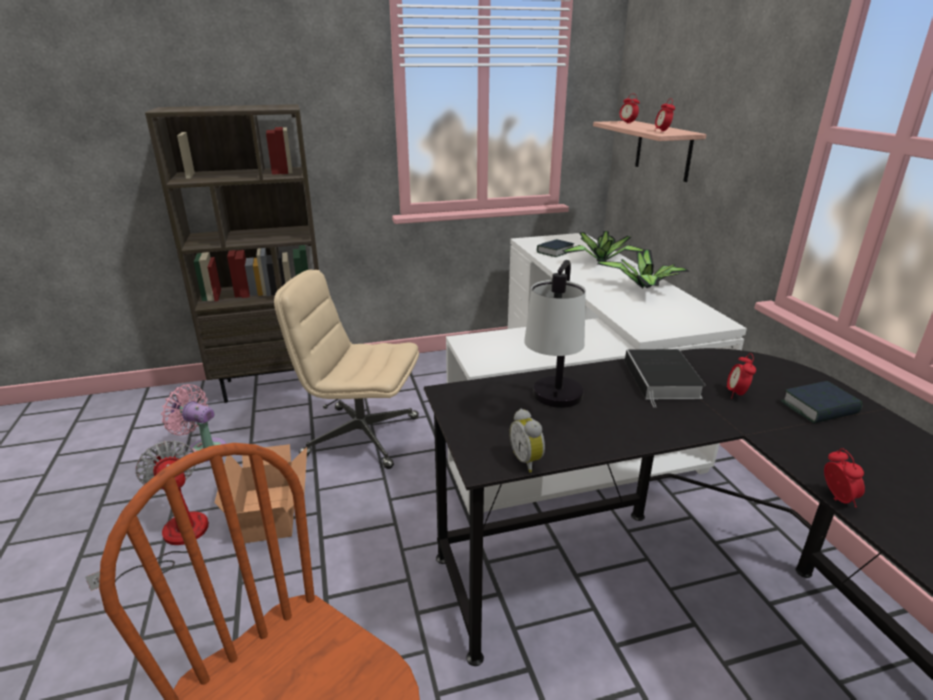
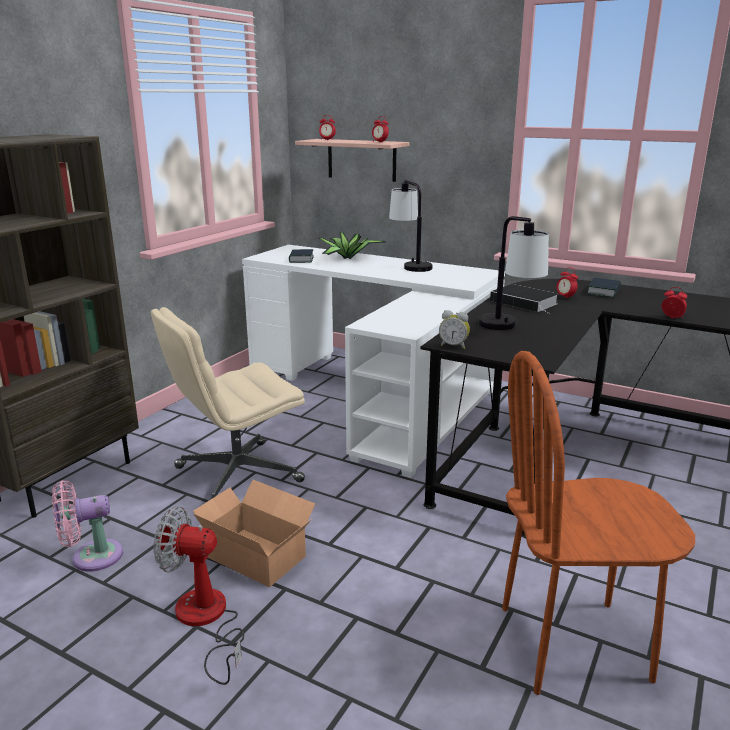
camera: 45 degrees left, 5 degrees down
(528, 461) = (552, 352): alarm clock -> alarm clock (453, 346)
(644, 287) = (409, 265): potted plant -> table lamp

